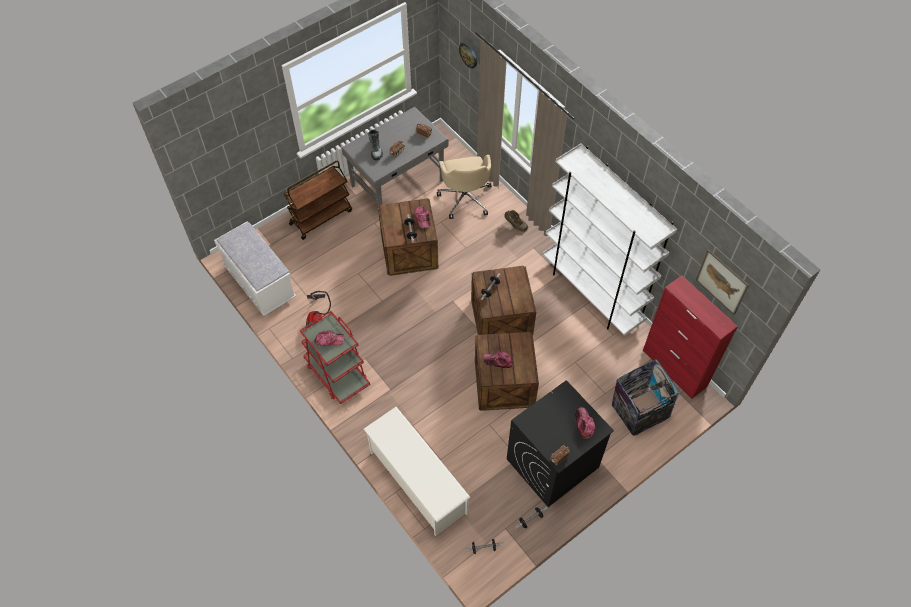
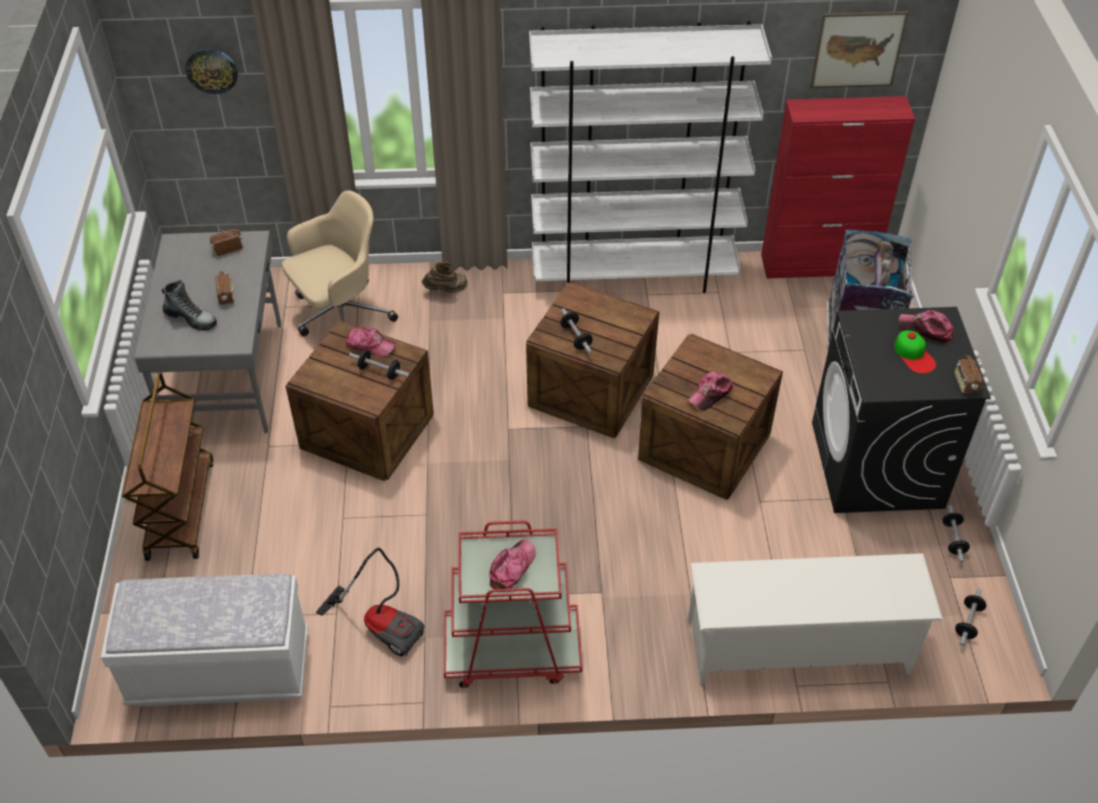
camera: 55 degrees left, 10 degrees down
(465, 198) = (340, 316): beige office chair -> beige office chair turned 60 degrees counterclockwise
(561, 426) = (914, 355): none -> cap

